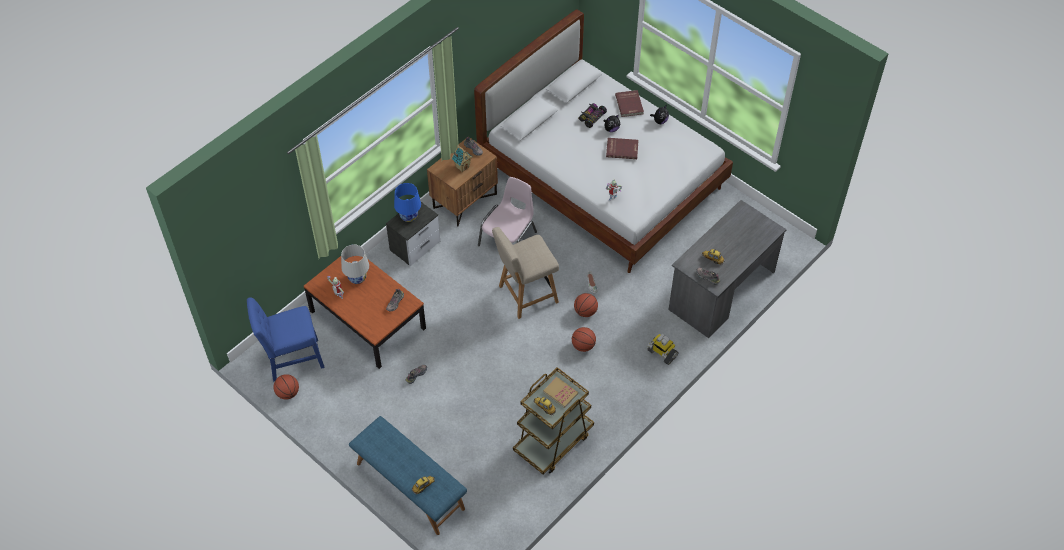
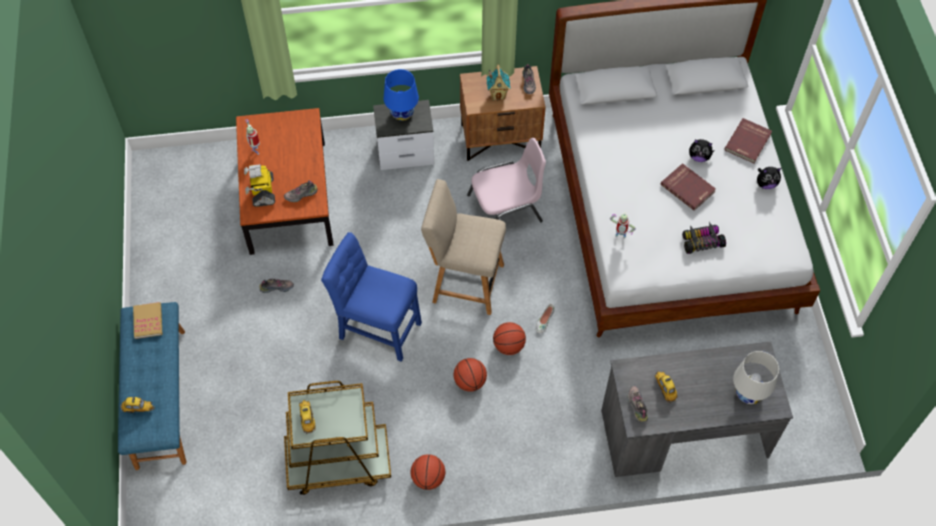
camera: 40 degrees right, 5 degrees up
(288, 393) = (147, 217): basketball -> basketball (428, 478)
(291, 360) = (183, 187): blue chair -> blue chair (376, 328)
(357, 278) = (291, 143): white table lamp -> white table lamp (748, 394)
(560, 393) = (340, 415): book -> book (148, 321)
(591, 117) = (689, 129): toy car -> toy car (701, 241)
(662, 353) = (546, 454): toy robot -> toy robot (262, 191)

